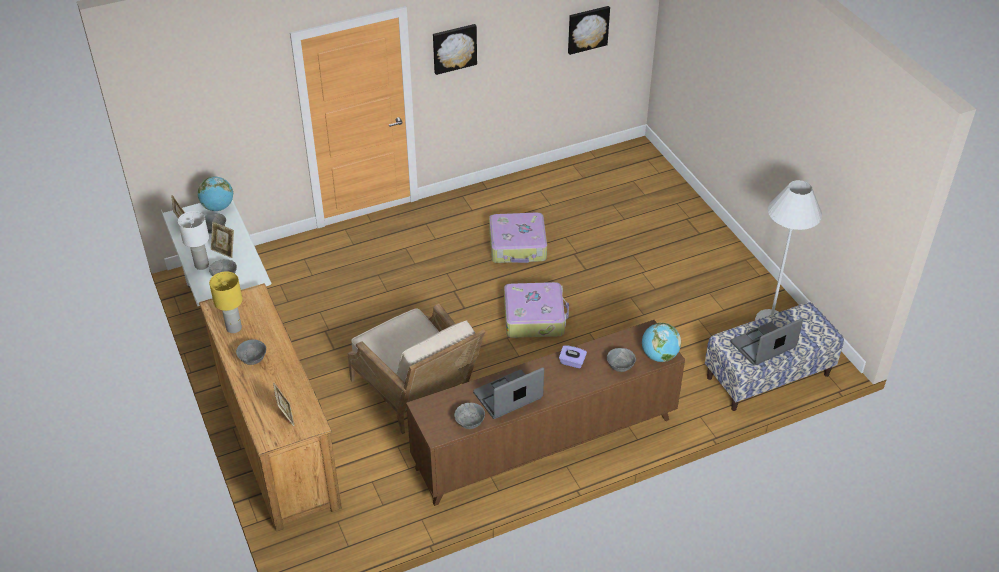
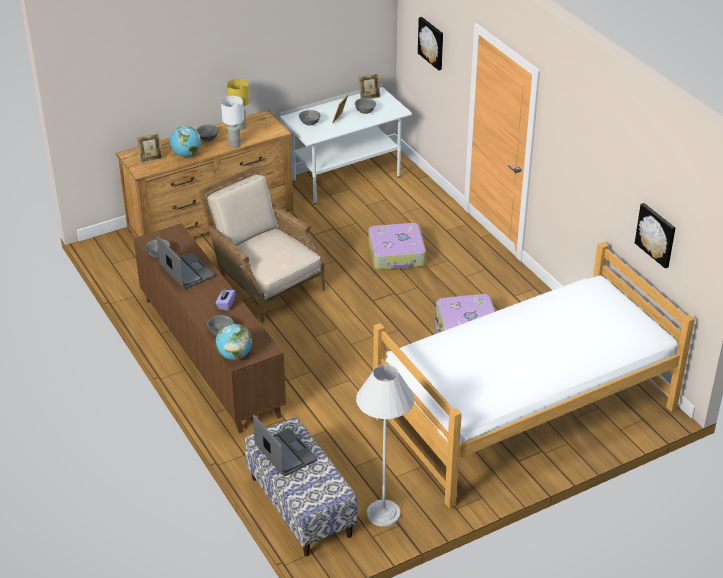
camera: 85 degrees right, 5 degrees down
(201, 265) = (322, 112): white table lamp -> white table lamp (235, 144)
(218, 207) = (393, 109): globe -> globe (186, 154)
(418, 394) = (264, 283): beige armchair -> beige armchair turned 90 degrees clockwise
(454, 48) = (561, 143): picture -> picture (432, 43)
(534, 317) = (366, 344): suitcase -> suitcase (397, 254)
(639, 222) = (526, 413): none -> bed

